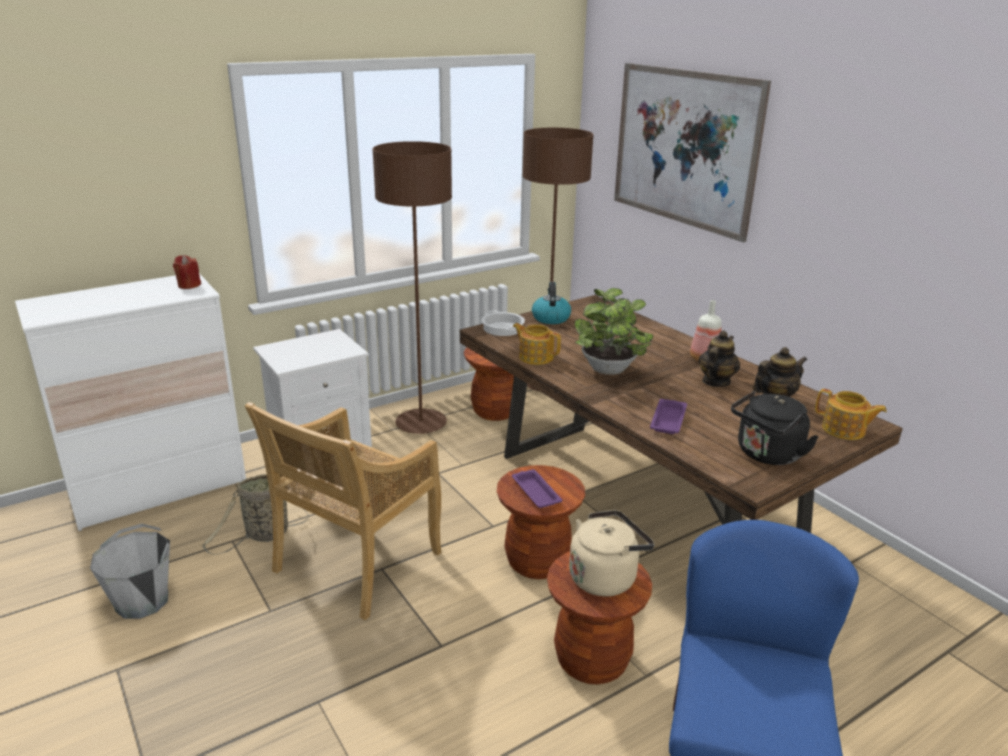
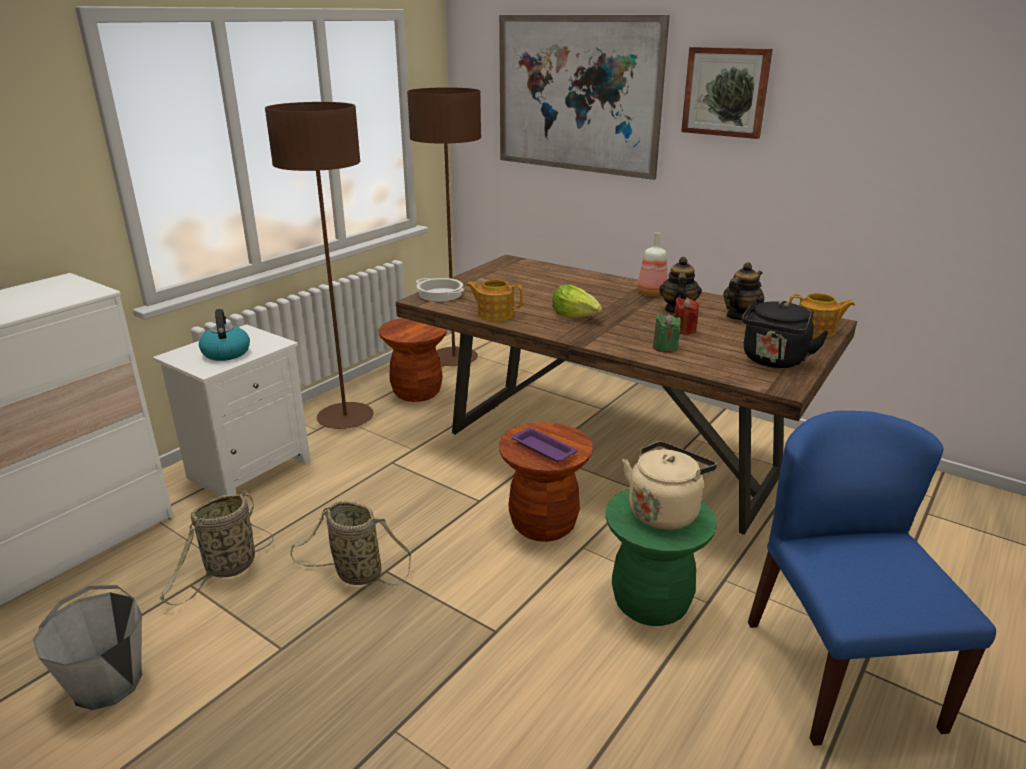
camera: 20 degrees left, 0 degrees up
(189, 285) = (70, 287): red candle -> red candle (684, 330)
(356, 564) = (355, 573): beige chair -> basket
(550, 318) = (480, 279): kettle -> kettle (226, 352)
(592, 660) = (651, 603): brown stool -> green stool
(609, 371) = (576, 316): potted plant -> lettuce
(668, 420) = (665, 347): purple tray -> green candle
(816, 164) = (726, 92): none -> picture

